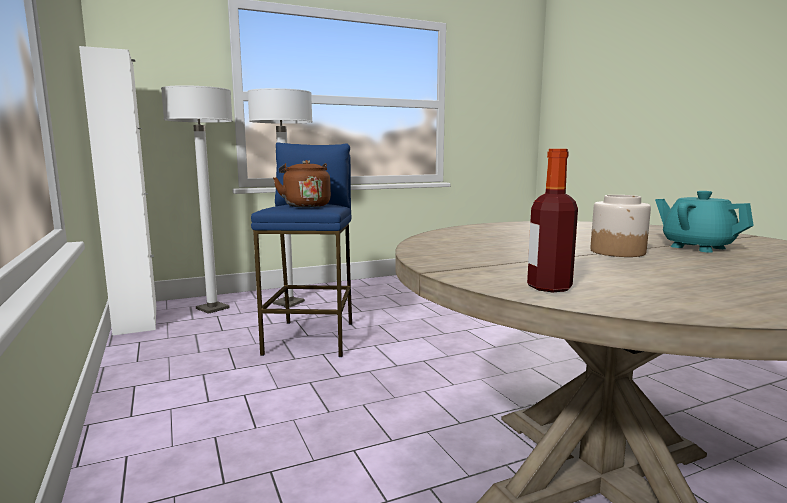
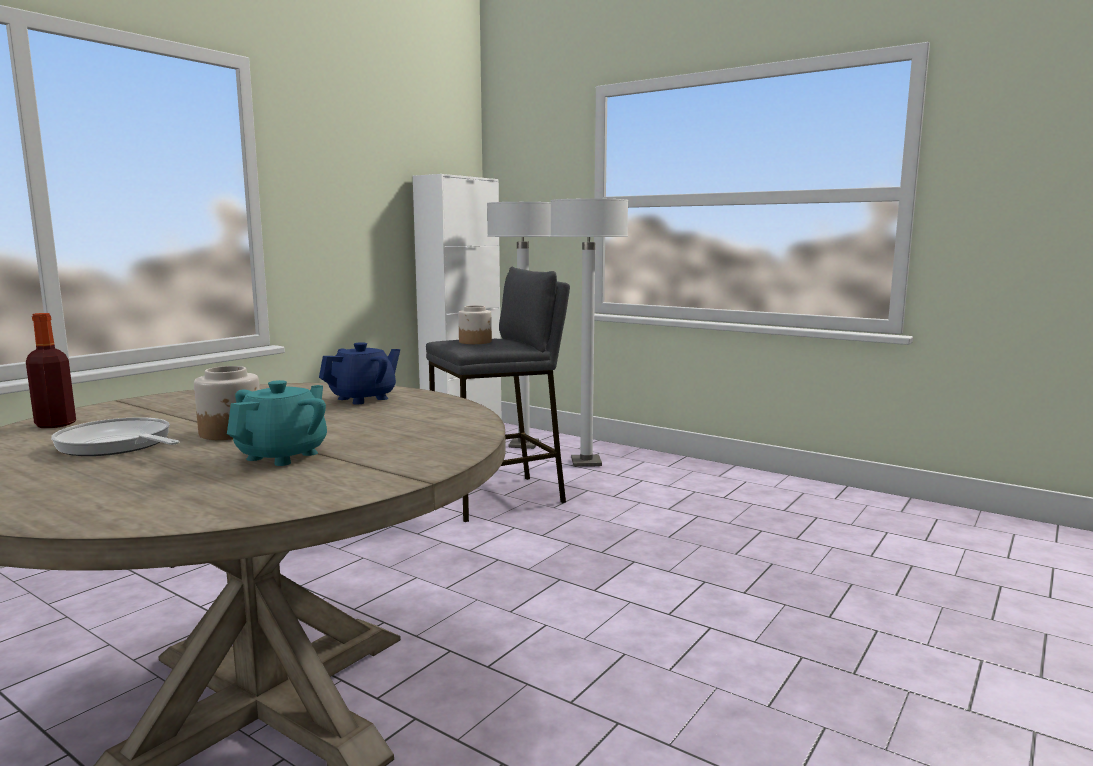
camera: 60 degrees right, 0 degrees up
(305, 205) = (475, 342): brown kettle -> jar
(312, 338) = (499, 498): blue stool -> grey stool
(509, 230) = (363, 398): none -> blue teapot
(657, 272) = (117, 445): none -> frying pan

